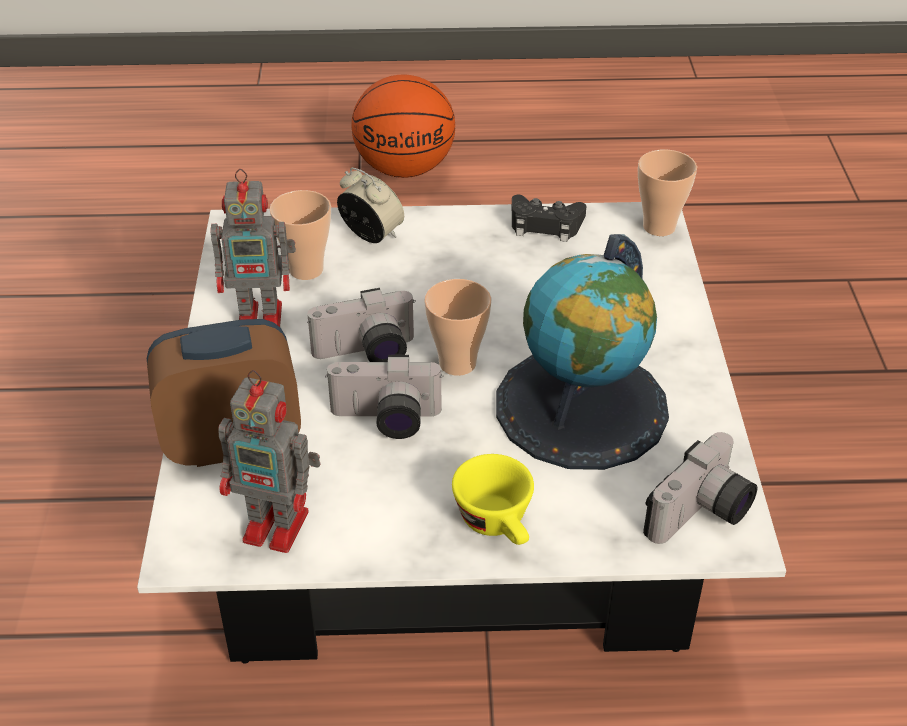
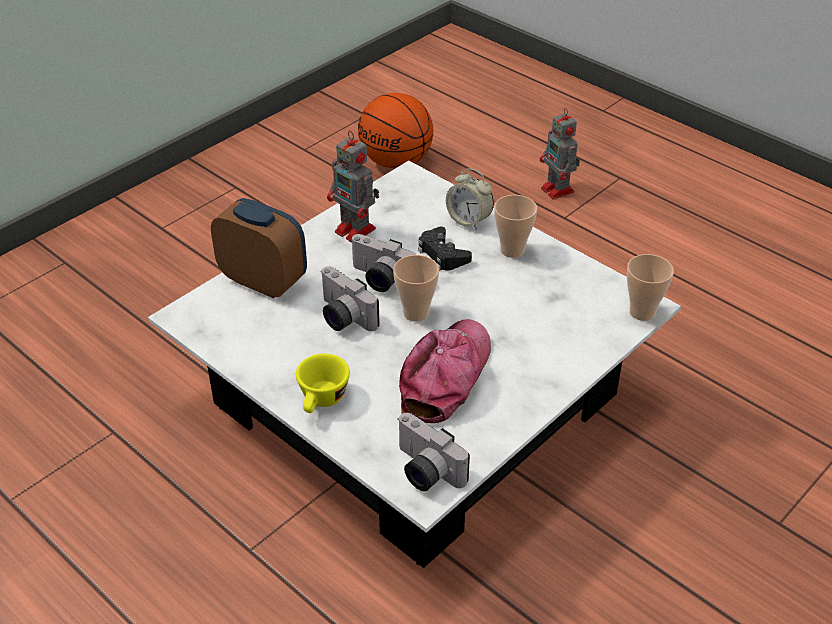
camera: 45 degrees right, 0 degrees up
(279, 527) = (231, 332): toy robot -> toy robot (558, 191)
(306, 270) = (410, 219): cup -> cup (512, 250)
(371, 235) = (469, 220): alarm clock -> alarm clock turned 135 degrees clockwise
(405, 169) = (626, 209): basketball -> basketball (396, 162)
(545, 224) = (574, 270): black game controller -> black game controller (442, 255)
(582, 407) = (445, 377): globe -> cap
(702, 516) = (424, 471): camera -> camera turned 45 degrees clockwise

